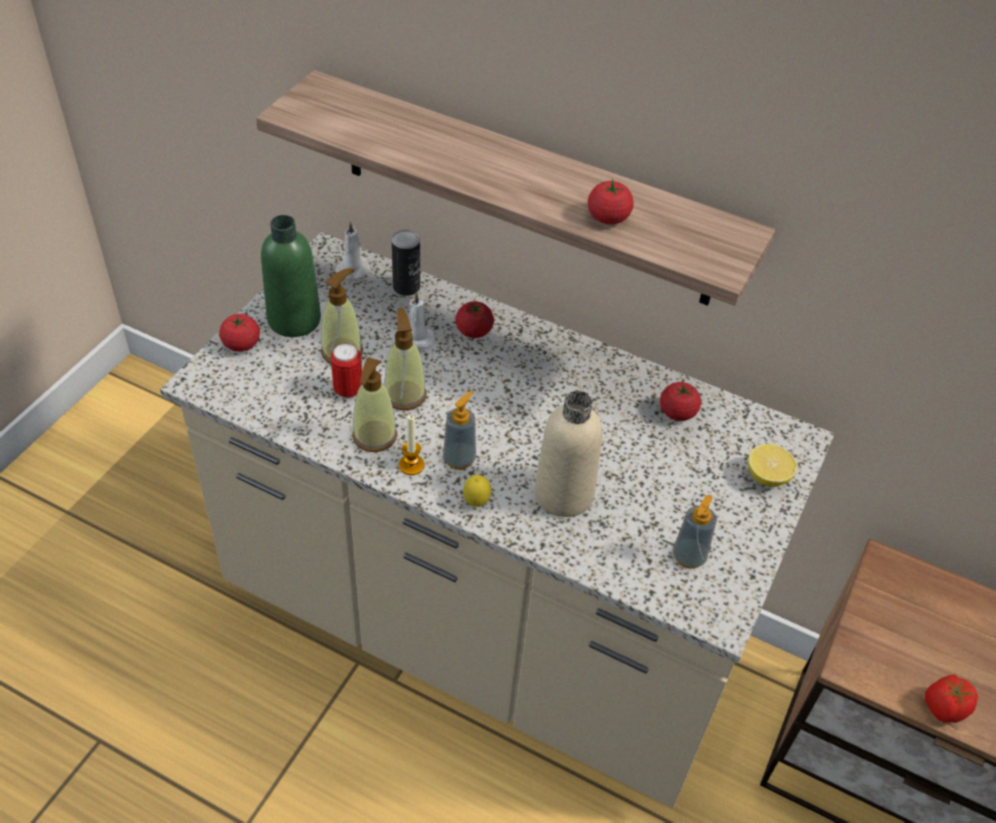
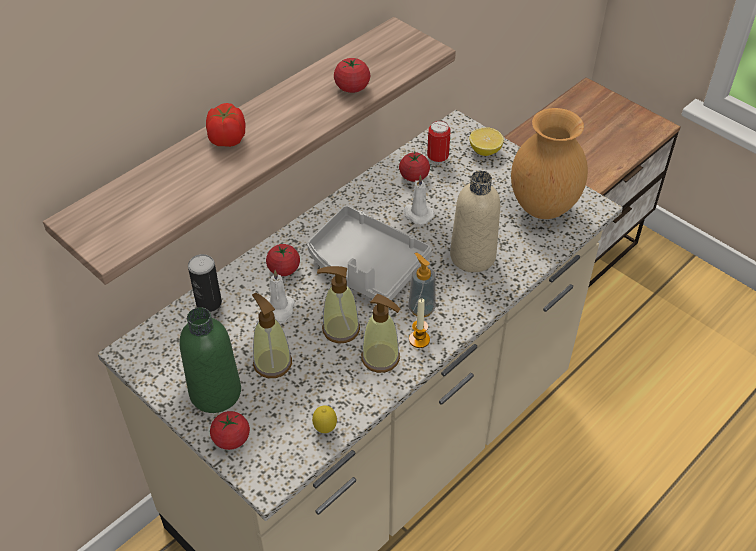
camera: 70 degrees left, 0 degrees up
(348, 390) = (321, 367): can -> can (437, 158)
(354, 269) = (166, 336): white candle -> white candle (417, 214)
(476, 503) = (468, 308): lemon -> lemon (325, 429)
(506, 397) = (366, 266): none -> grey tray
(688, 557) = (542, 207): soap dispenser -> brown vase
(943, 707) = (608, 167): tomato -> tomato (227, 139)

